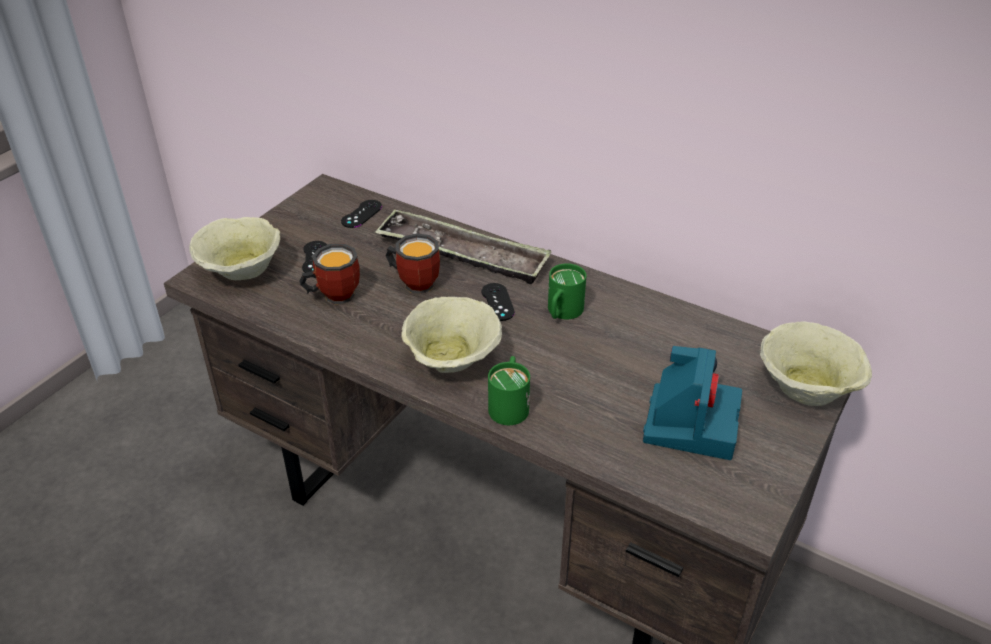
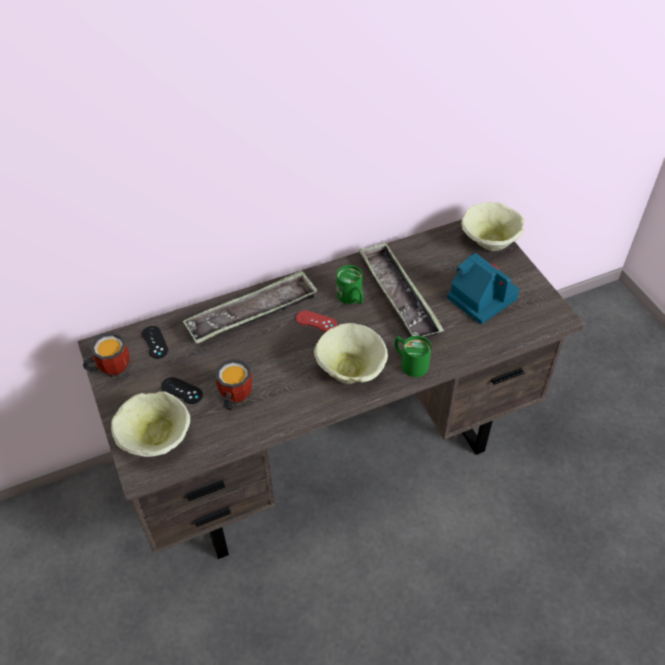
camera: 55 degrees left, 10 degrees up
(415, 281) = (259, 350): mug -> mug (110, 369)
(497, 302) = (316, 321): black game controller -> red game controller
(609, 347) = (398, 295): none -> tray

